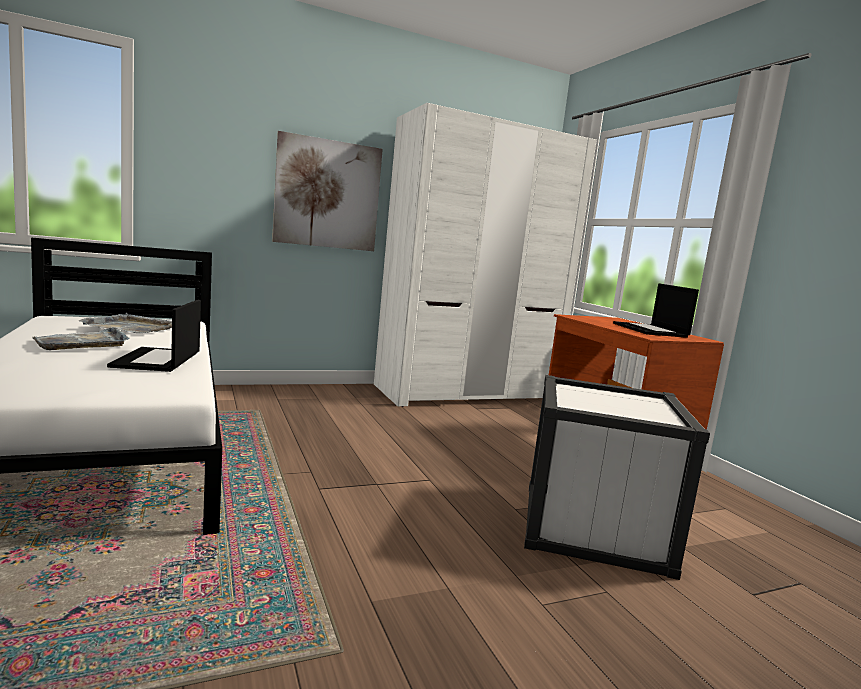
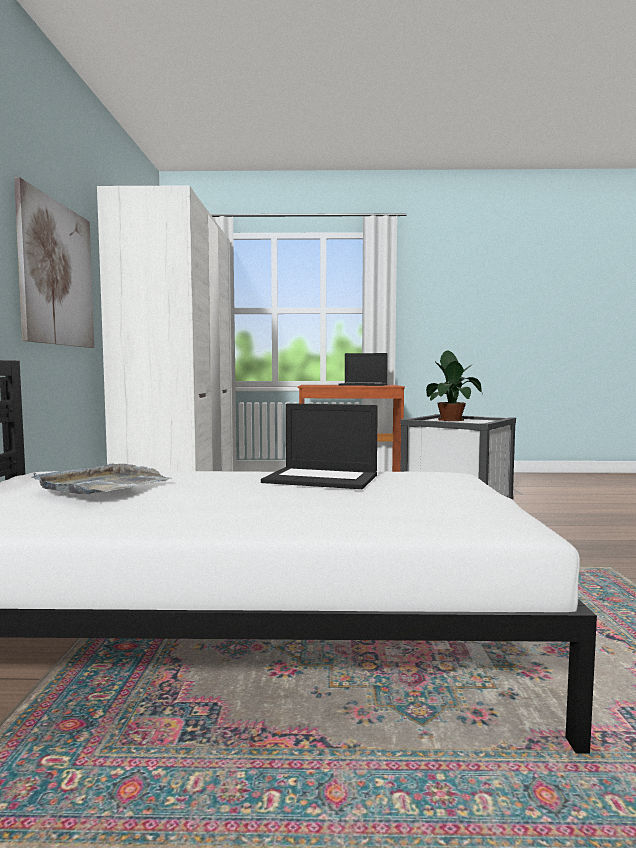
camera: 65 degrees left, 5 degrees down
(82, 342) = (213, 498): grey tray -> none
(633, 402) = (451, 419): none -> potted plant

